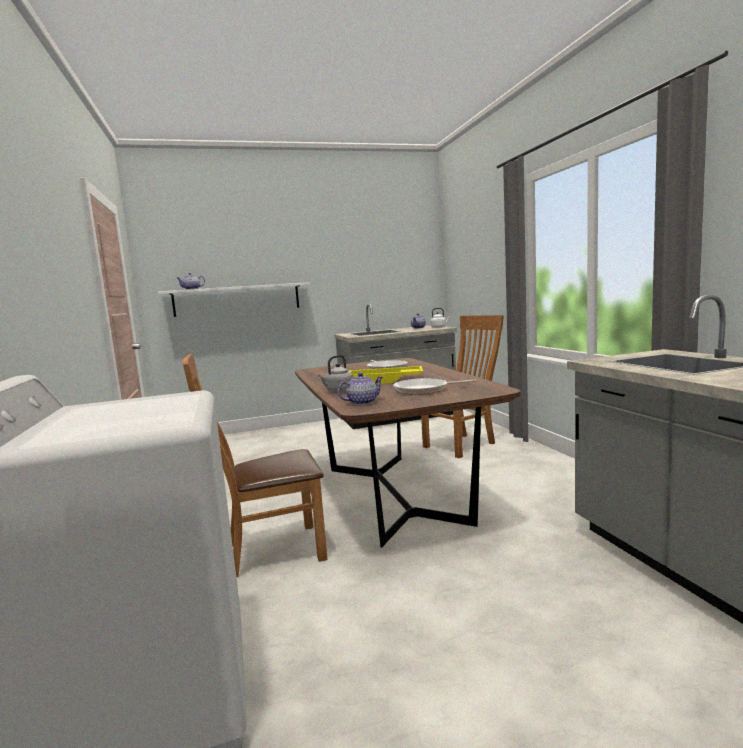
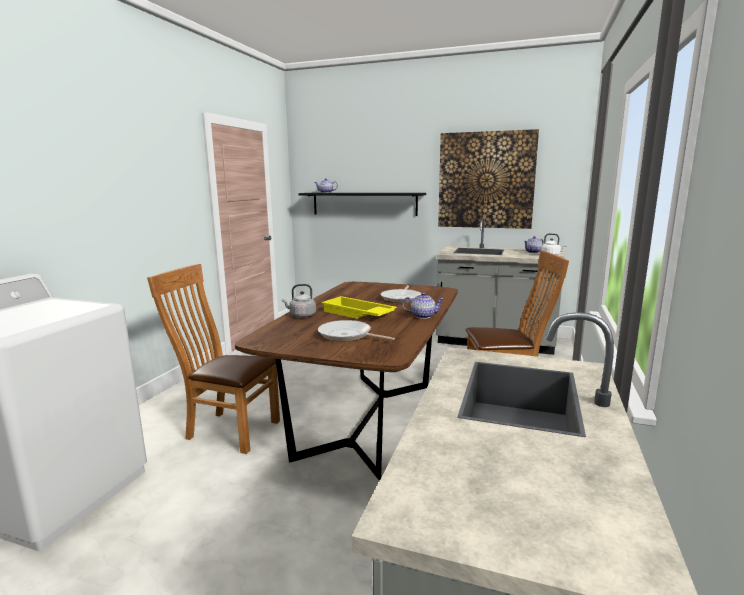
camera: 35 degrees right, 5 degrees up
(237, 299) = (364, 204): white shelf -> black shelf
(361, 268) = (486, 180): none -> picture
(361, 402) = (277, 334): teapot -> teapot (422, 316)

